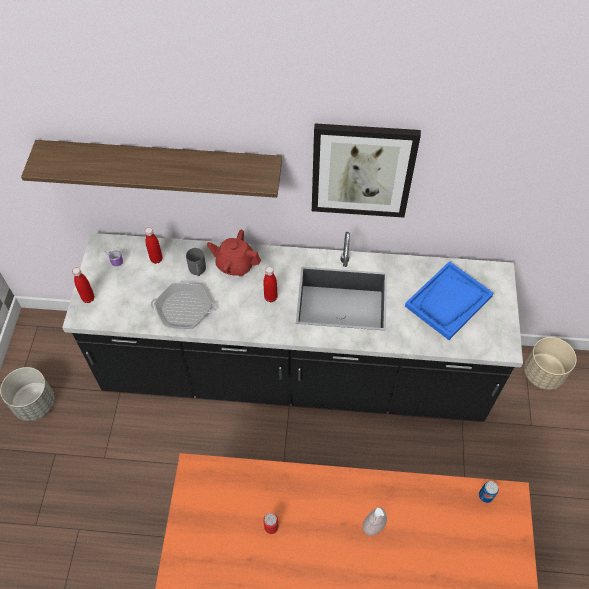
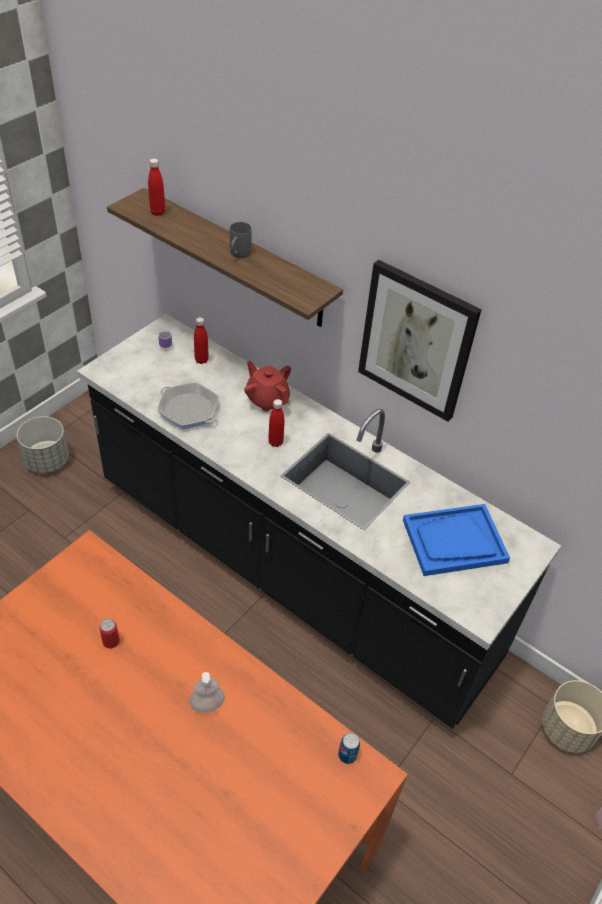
camera: 30 degrees right, 10 degrees down
(88, 298) = (117, 360): red bottle -> red bottle (158, 212)
(198, 271) = (228, 388): grey mug -> grey mug (238, 255)

